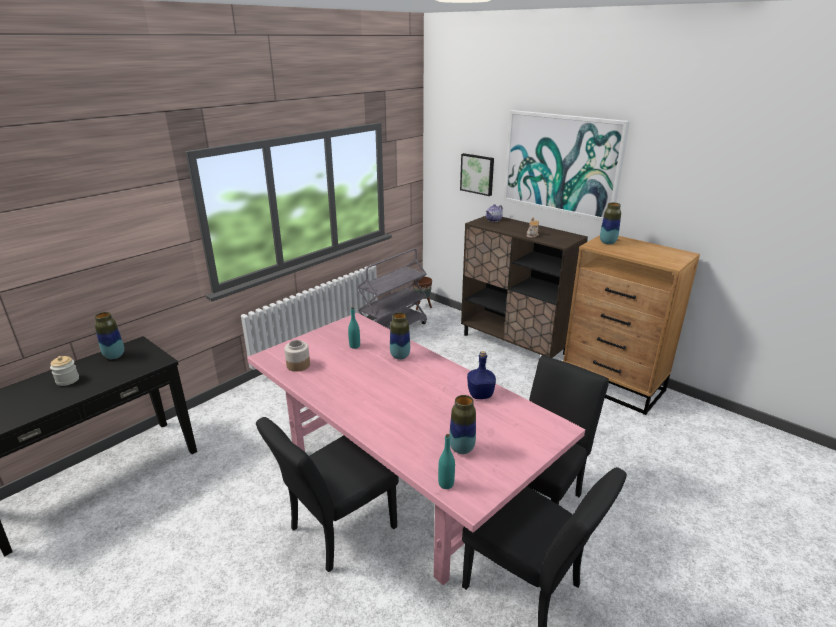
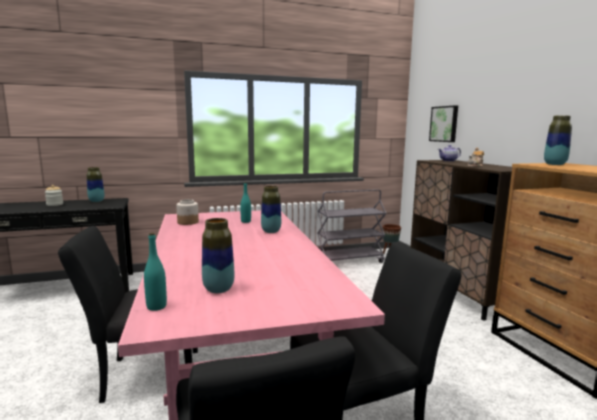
camera: 30 degrees right, 15 degrees down
(480, 394) = (303, 263): blue bottle -> none
(561, 164) = (518, 96): picture -> none

